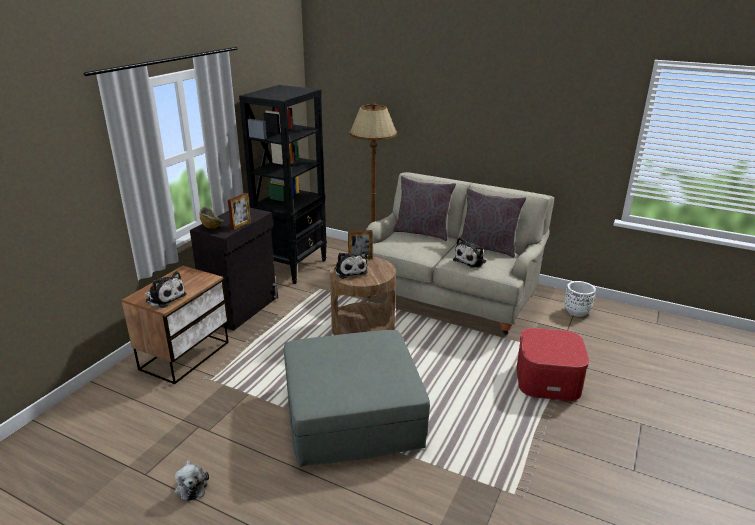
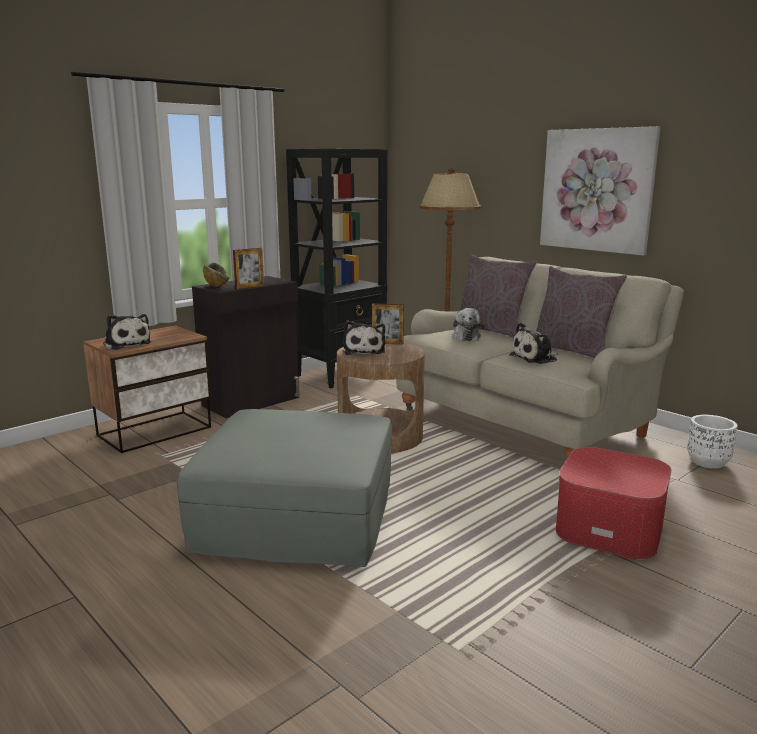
camera: 20 degrees right, 10 degrees down
(191, 485) = (51, 545): plush toy -> plush toy (466, 336)
(489, 124) = (597, 190): none -> picture

